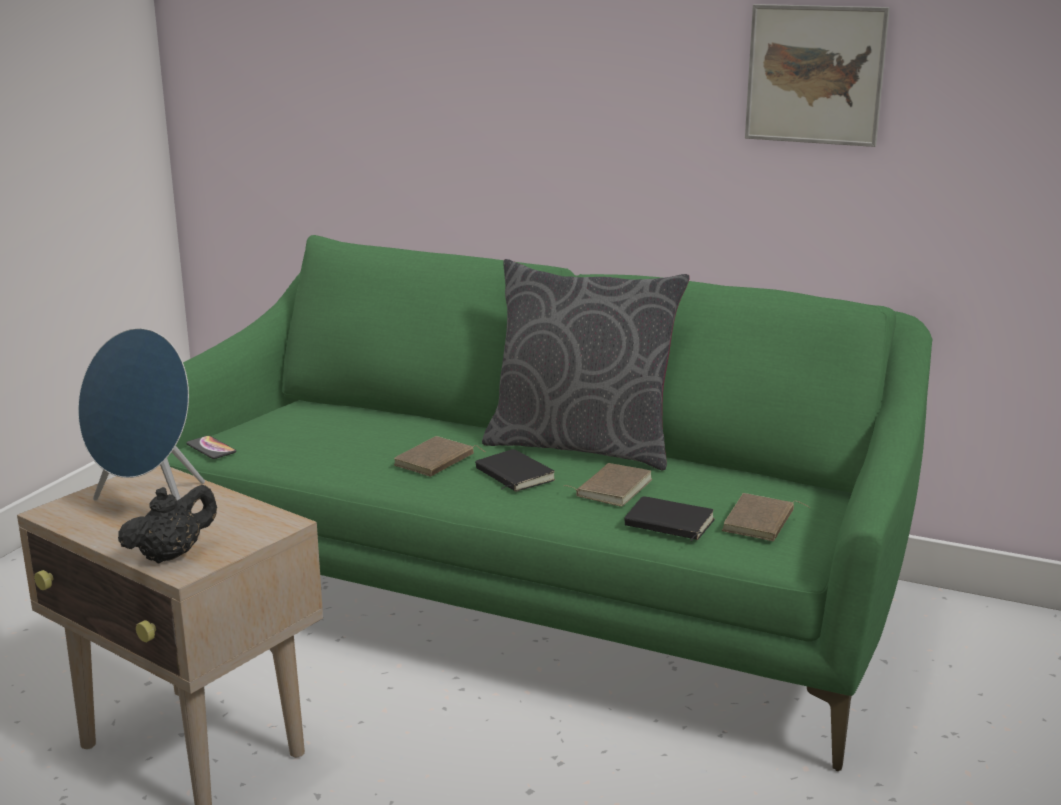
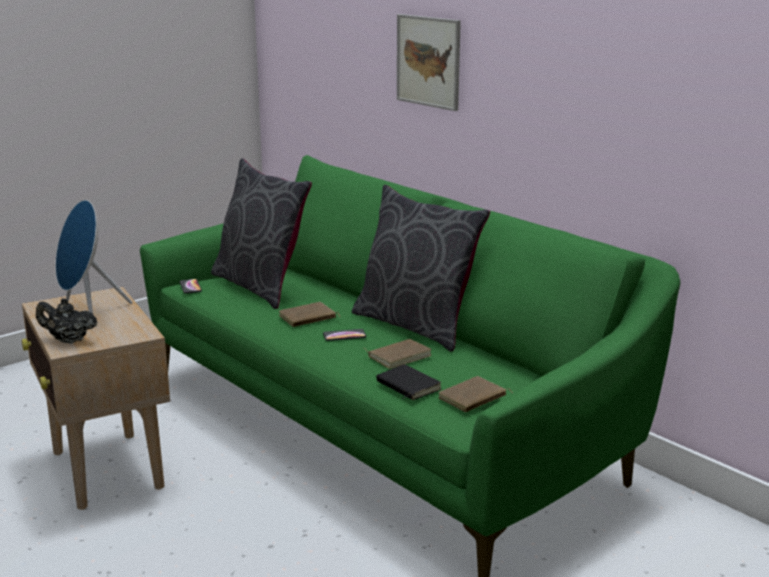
camera: 25 degrees right, 0 degrees up
(171, 555) = (68, 340): black teapot -> black teapot turned 150 degrees counterclockwise
(316, 431) = (261, 286): none -> grey pillow
(512, 475) = (344, 336): black book -> phone
(815, 74) = (616, 67): picture -> picture (428, 61)

